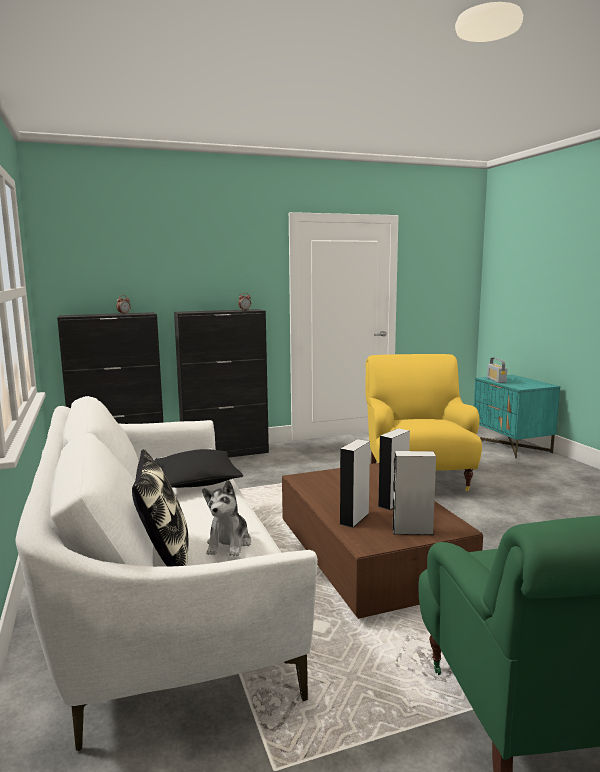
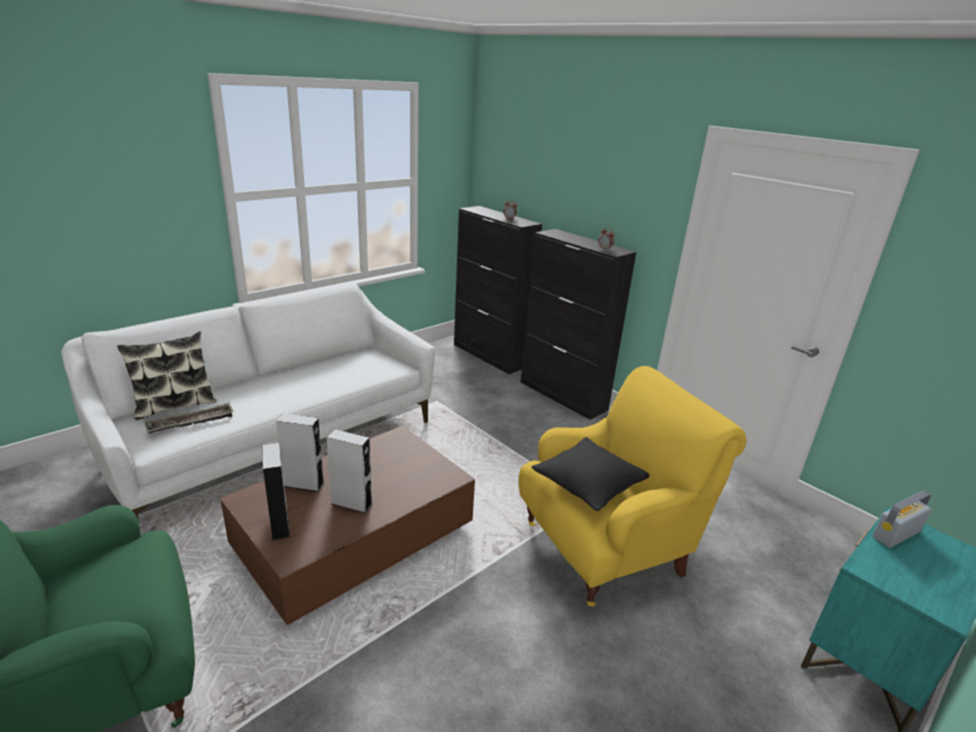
camera: 65 degrees right, 15 degrees up
(197, 481) = (319, 383): black pillow -> black pillow (588, 484)
(229, 544) = (191, 422): plush toy -> tray

